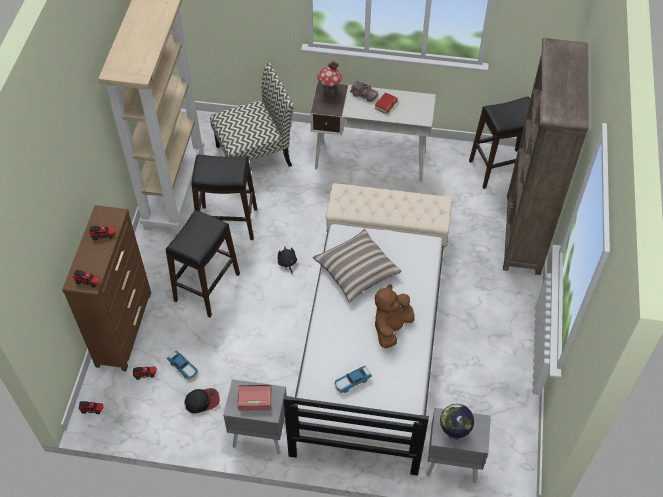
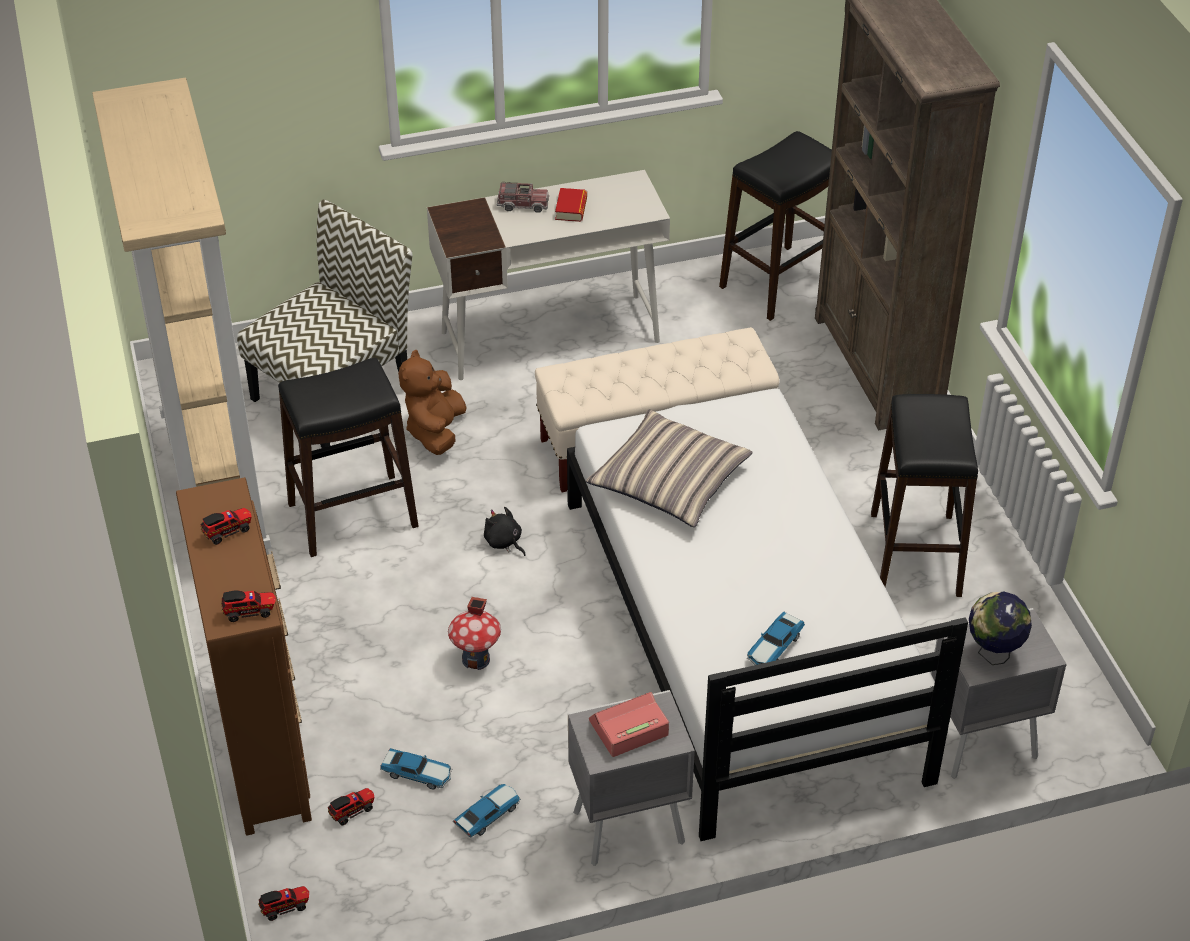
camera: 25 degrees left, 10 degrees down
(202, 401) = (488, 814): cap -> toy car
(207, 287) = (380, 630): black stool -> black stool (915, 554)
(329, 91) = (459, 216): toy house -> toy house (476, 659)
(391, 327) = (785, 545): brown plush toy -> brown plush toy (435, 431)

